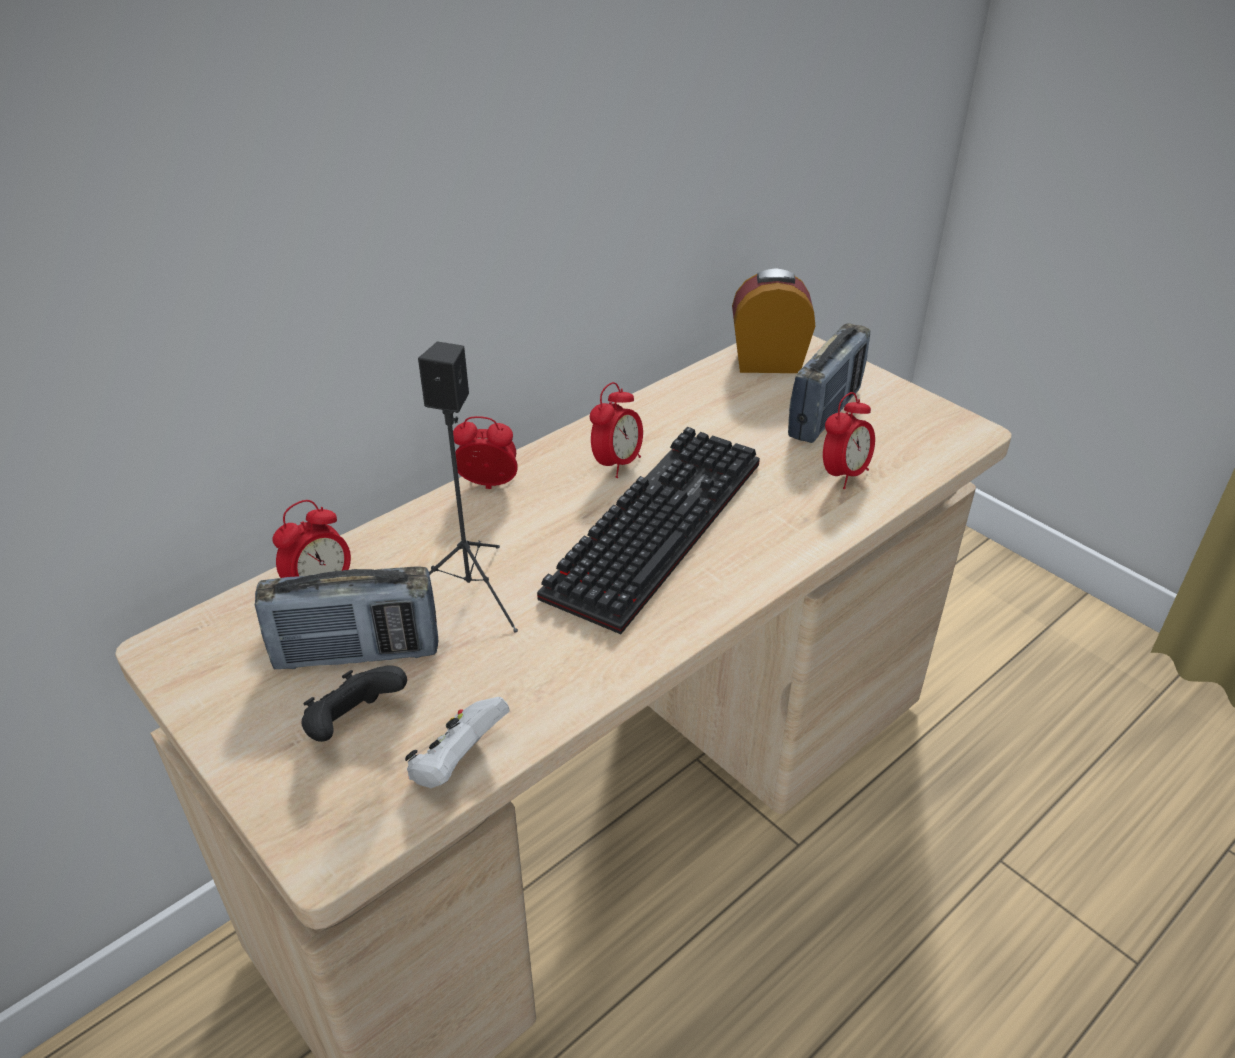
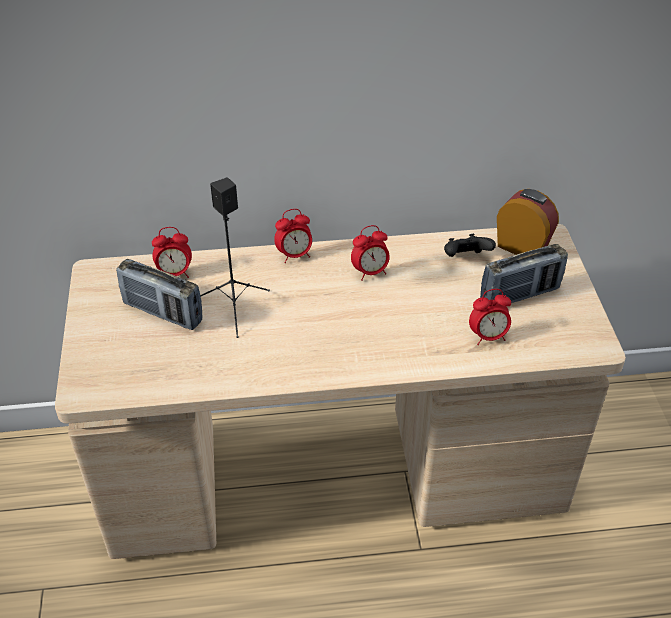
camera: 35 degrees right, 5 degrees up
(354, 725) = (134, 345): black game controller -> black game controller (465, 258)
(457, 764) = (158, 384): white game controller -> none
(489, 486) = (294, 255): alarm clock -> alarm clock turned 120 degrees clockwise
(653, 523) = (355, 314): keyboard -> none

